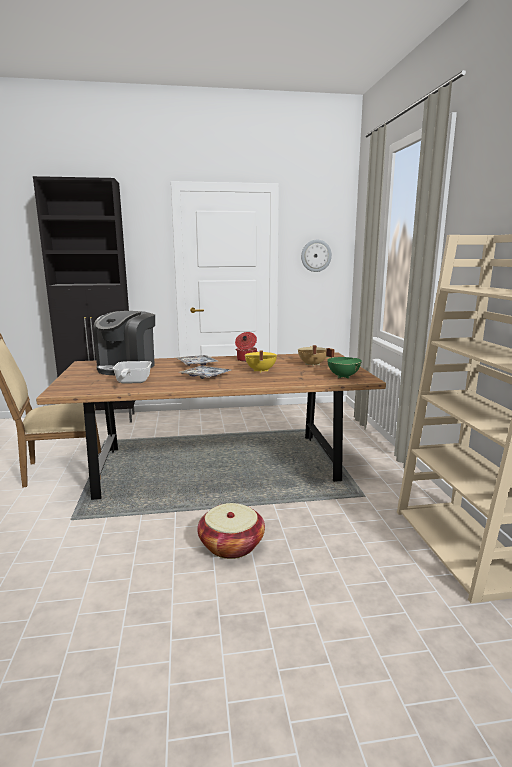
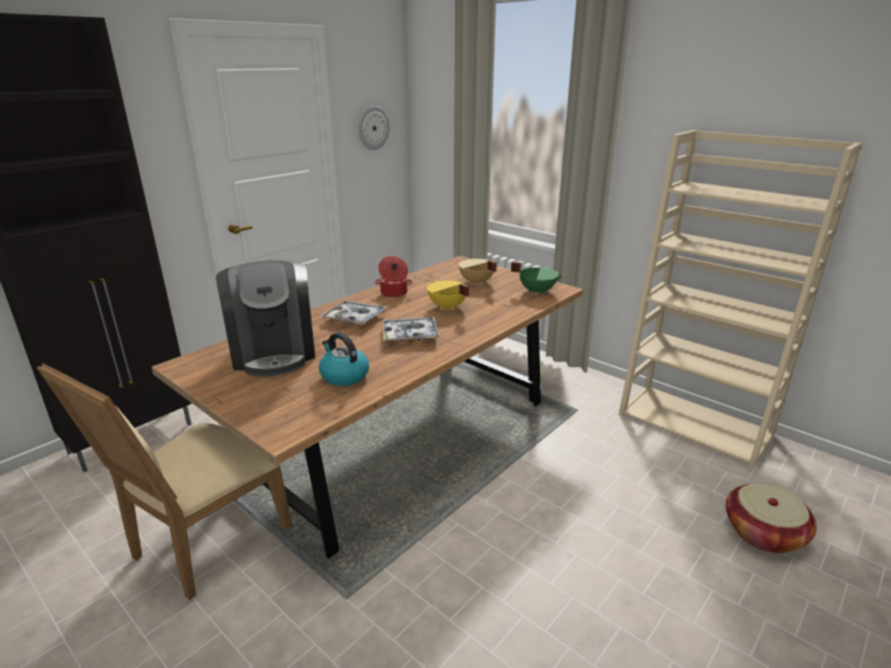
camera: 40 degrees left, 10 degrees up
(132, 382) = (343, 376): frying pan -> kettle
(231, 545) = (552, 521): basket -> basket (763, 533)

